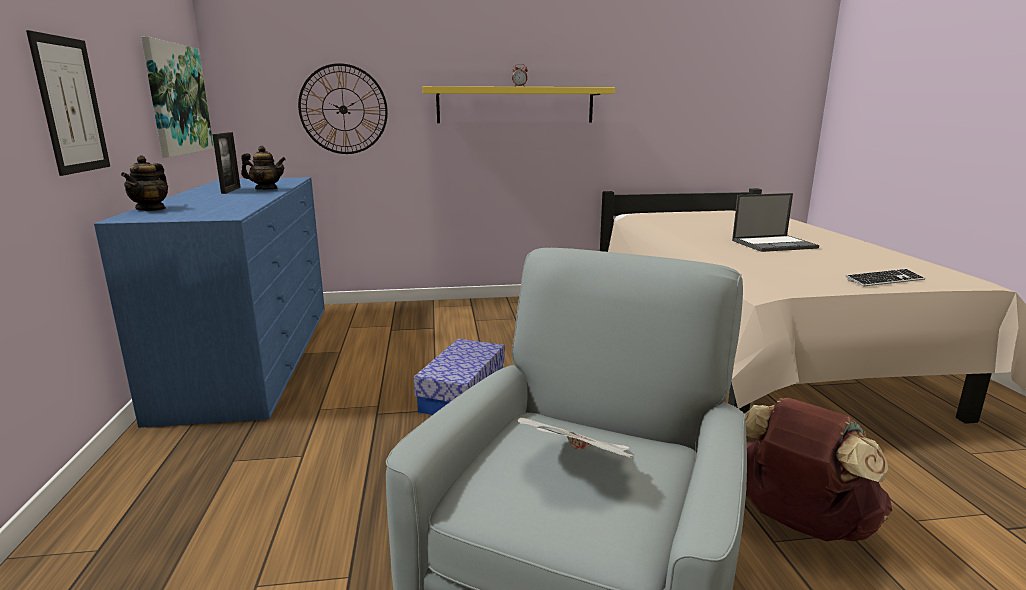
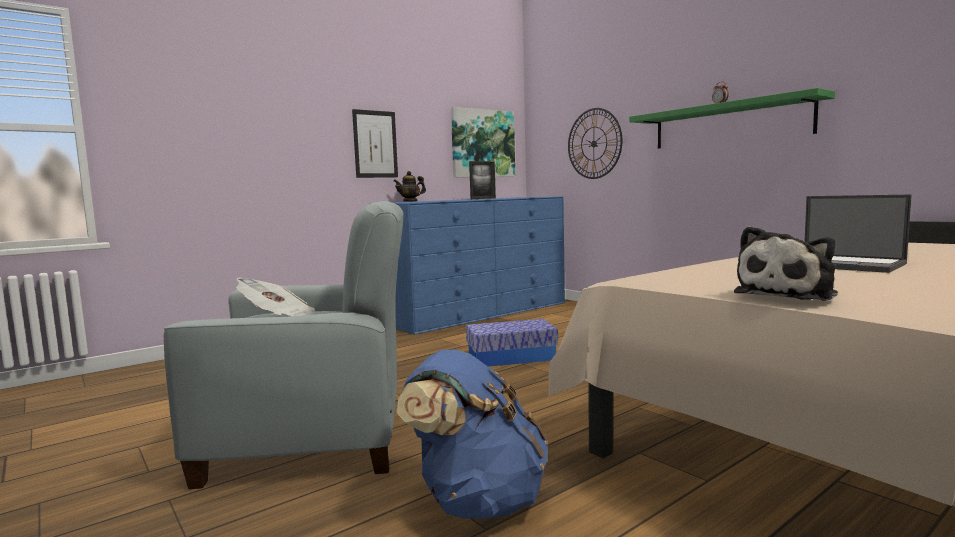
camera: 60 degrees right, 10 degrees down
(266, 189) = (499, 198): teapot -> none
(515, 105) = (729, 124): yellow shelf -> green shelf
(799, 523) = (476, 501): brown backpack -> blue backpack
(884, 280) = (789, 294): keyboard -> plush toy

